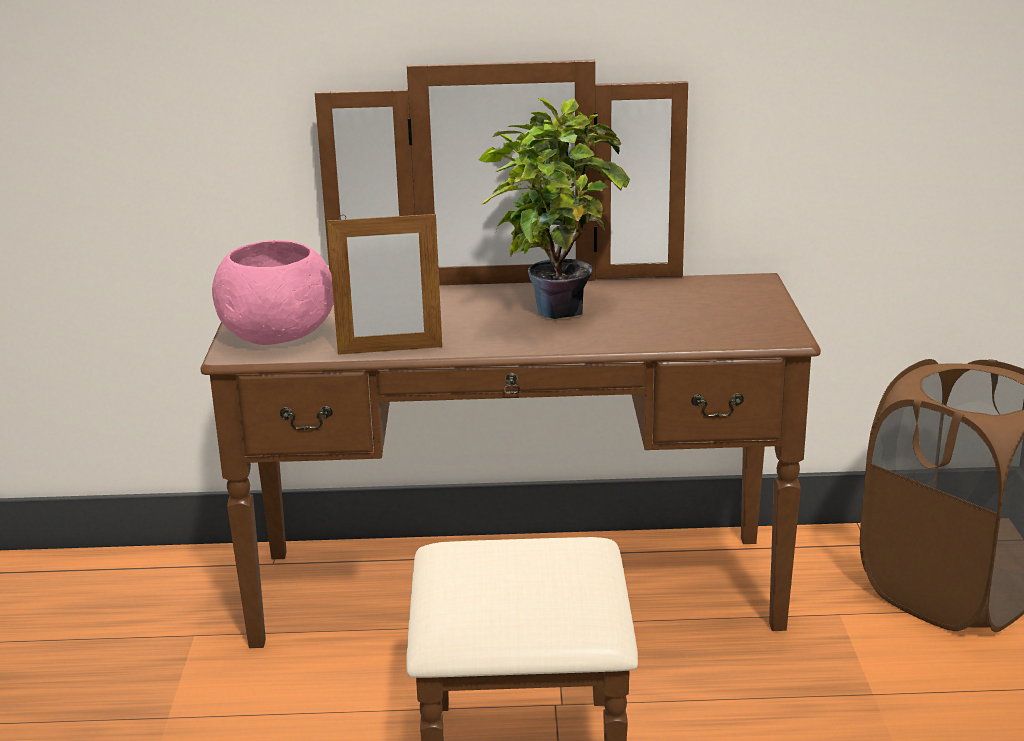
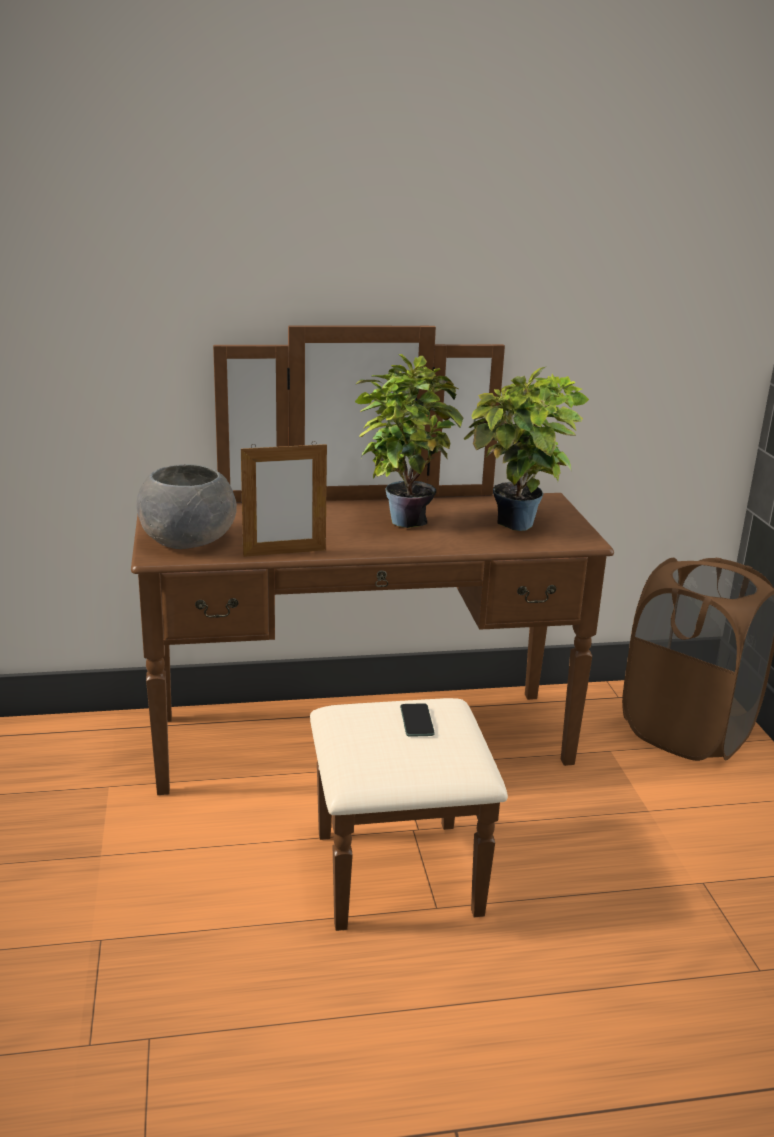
camera: 10 degrees left, 0 degrees up
(279, 334) = (189, 540): pink bowl -> grey bowl
(539, 564) = (417, 721): none -> phone
(701, 320) = (519, 528): none -> potted plant

